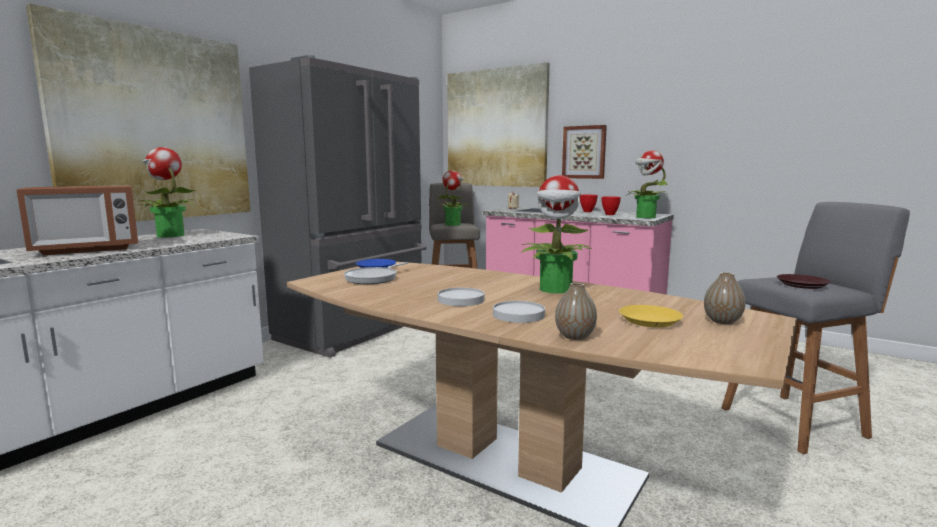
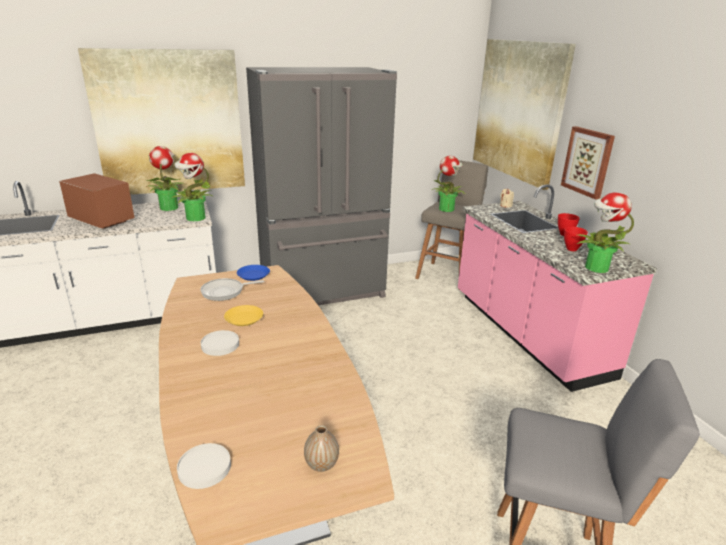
camera: 35 degrees right, 15 degrees up
(87, 249) = (102, 220): microwave -> microwave turned 150 degrees counterclockwise
(518, 315) = (214, 382): white plate -> white plate (204, 468)
(556, 289) = (303, 358): potted plant -> potted plant (195, 218)
(575, 336) = (192, 426): vase -> none
(649, 320) = (275, 433): yellow plate -> yellow plate (244, 318)
(802, 285) = (548, 449): brown plate -> none

